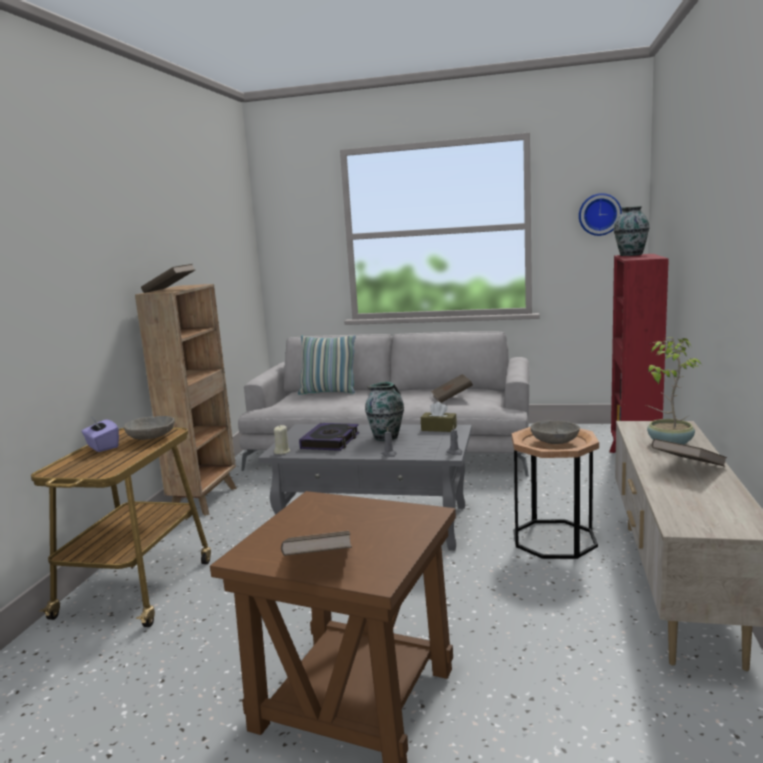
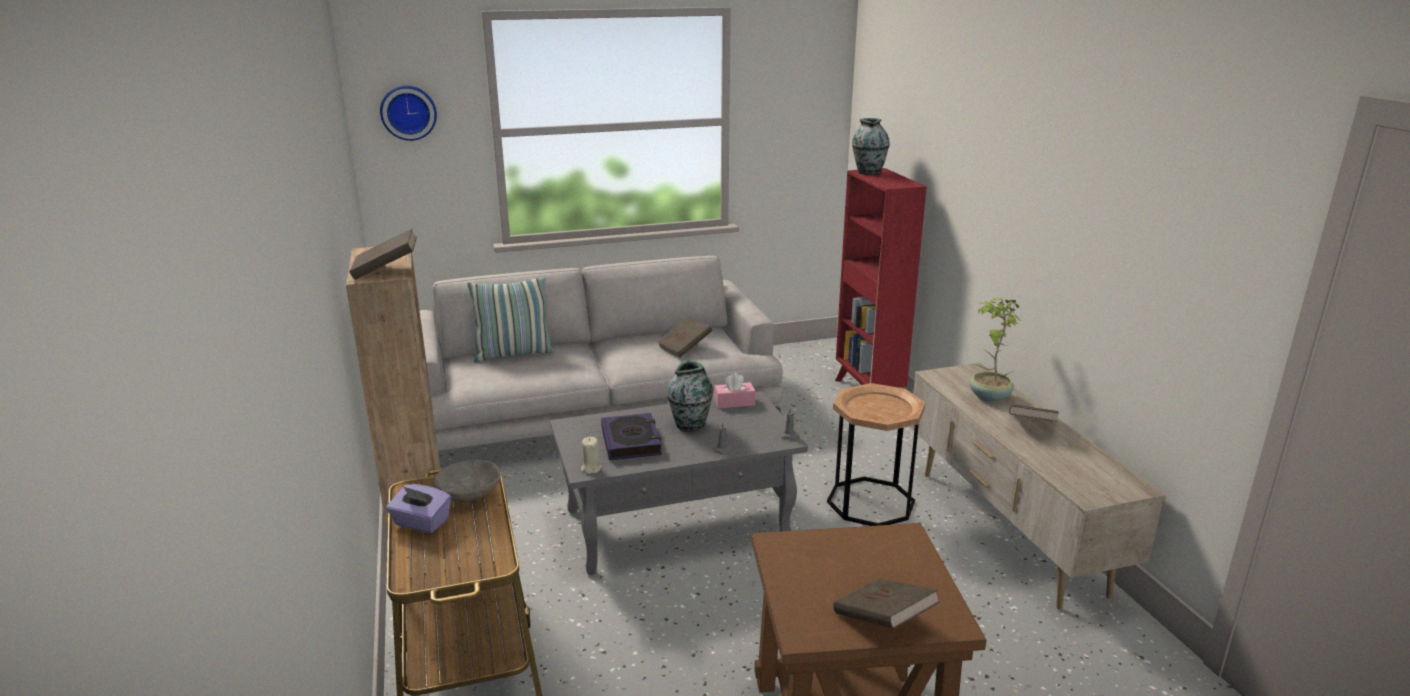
camera: 30 degrees left, 10 degrees up
(439, 428) = (734, 402): brown tissue box -> pink tissue box
(555, 441) = (881, 407): grey bowl -> none
(599, 214) = (803, 109): wall clock -> wall clock (408, 112)

